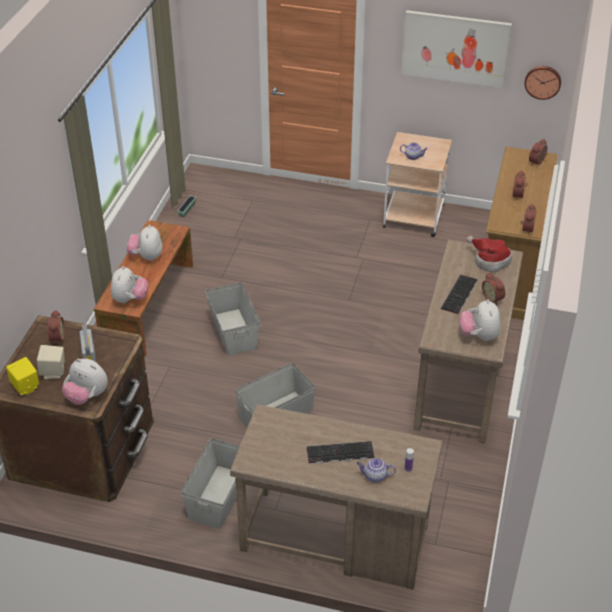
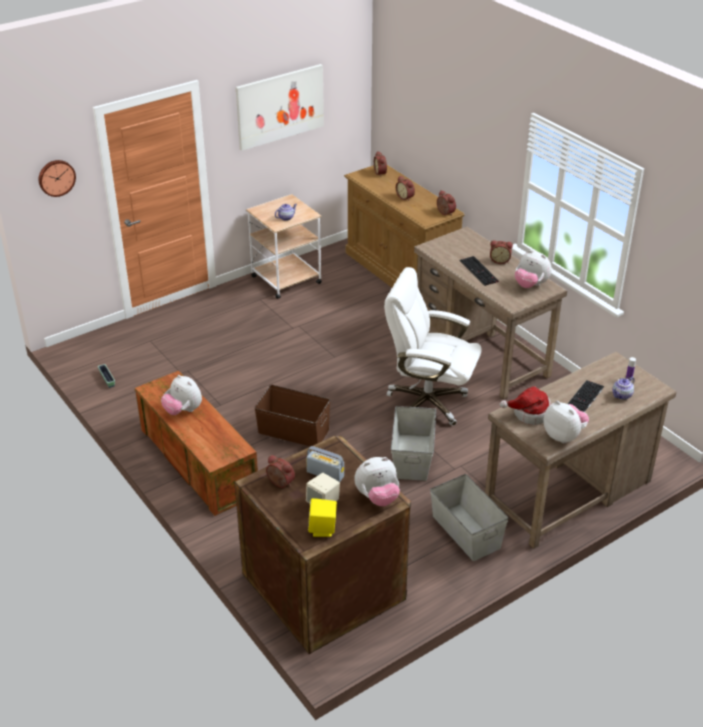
camera: 50 degrees left, 5 degrees down
(130, 299) = (226, 446): plush toy -> plush toy (563, 436)
(234, 331) = (293, 430): grey storage box -> brown storage box
(354, 386) = (429, 403): none -> white office chair
(489, 261) = (460, 242): hat -> hat (529, 413)
(543, 81) = (350, 107): wall clock -> wall clock (56, 177)

